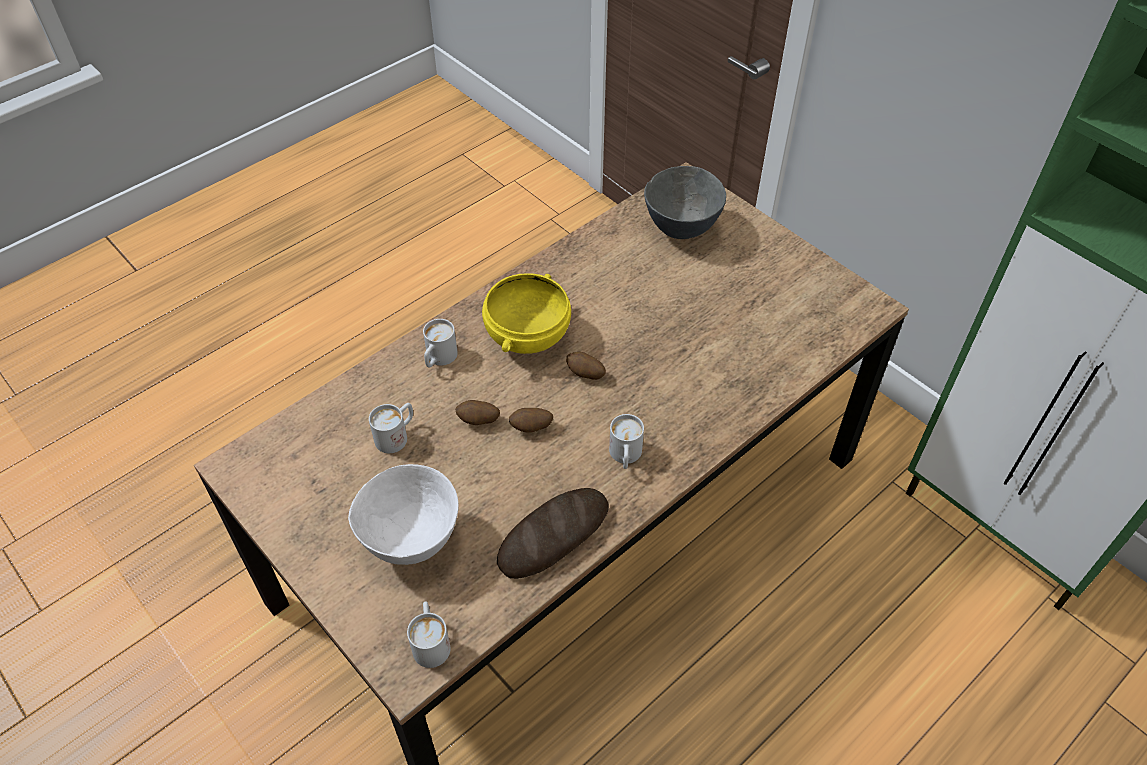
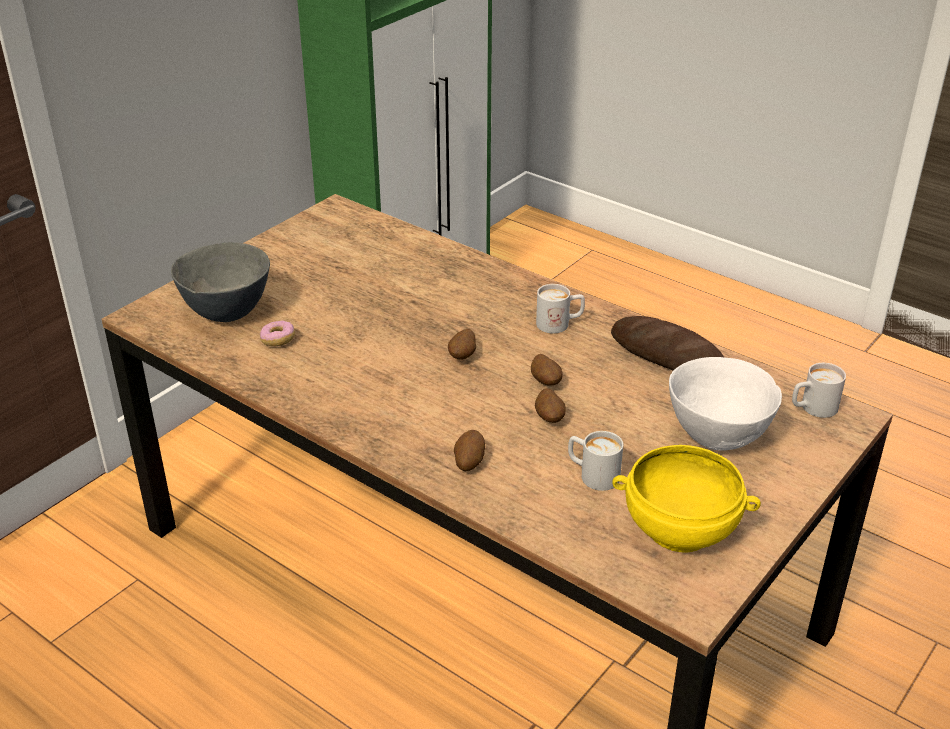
camera: 100 degrees left, 15 degrees down
(438, 359) = (469, 462): white mug -> potato
(527, 335) = (415, 401): yellow bowl -> yellow bowl (679, 530)
(635, 258) = (278, 340): none -> donut

